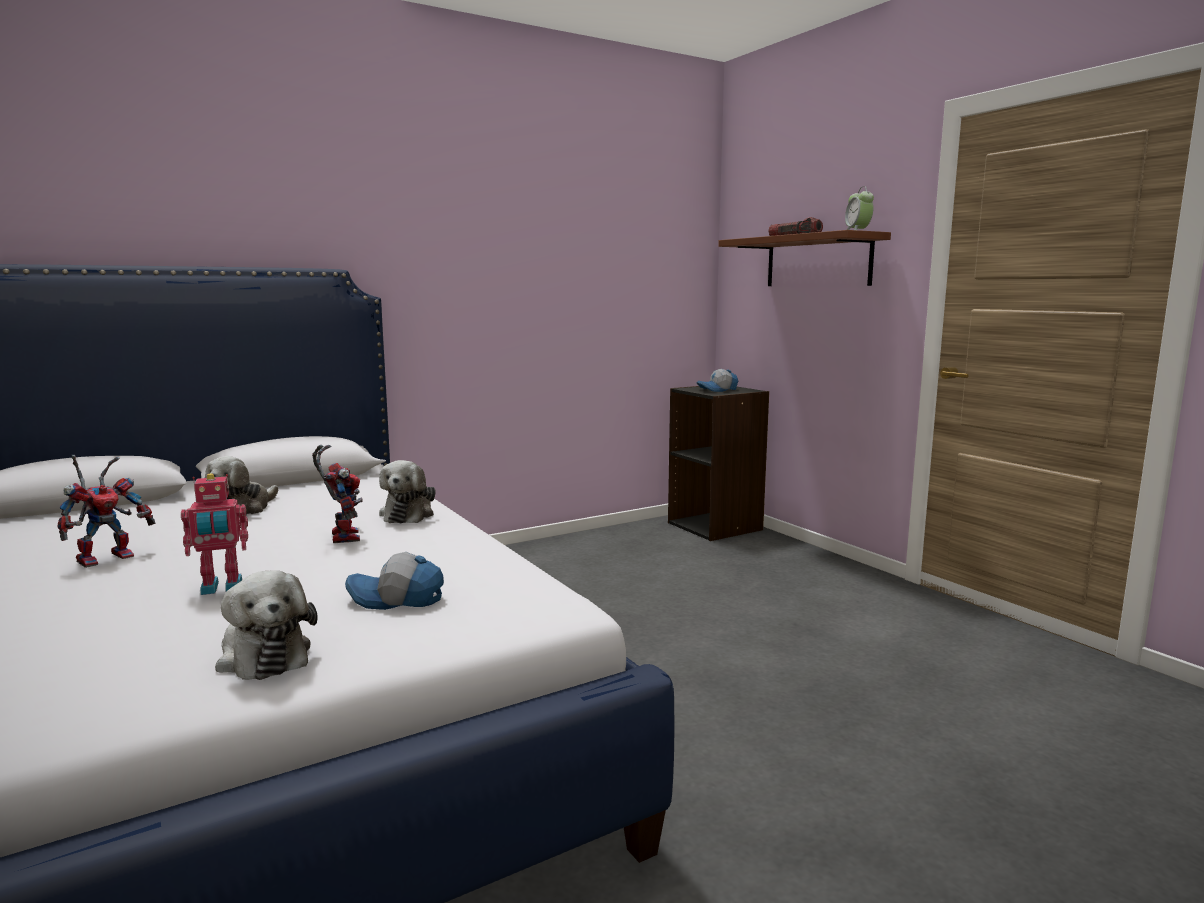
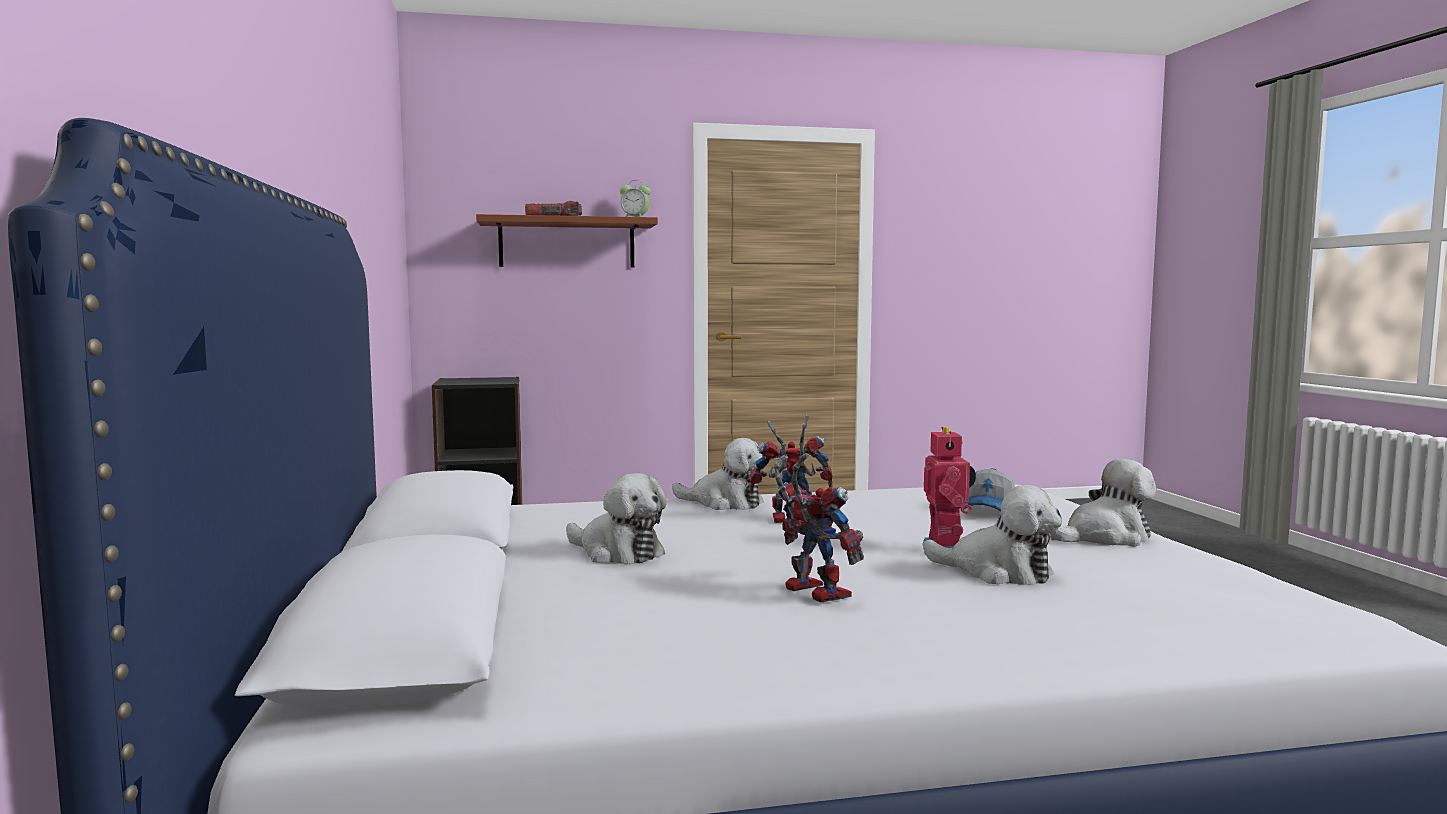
camera: 70 degrees left, 5 degrees down
(125, 606) = (997, 572): none -> plush toy
(718, 390) = (482, 380): cap -> none

